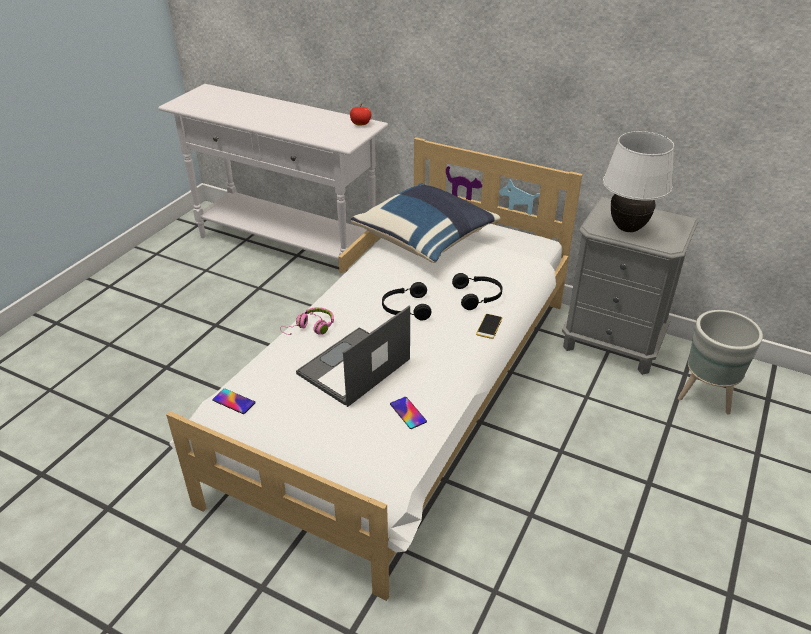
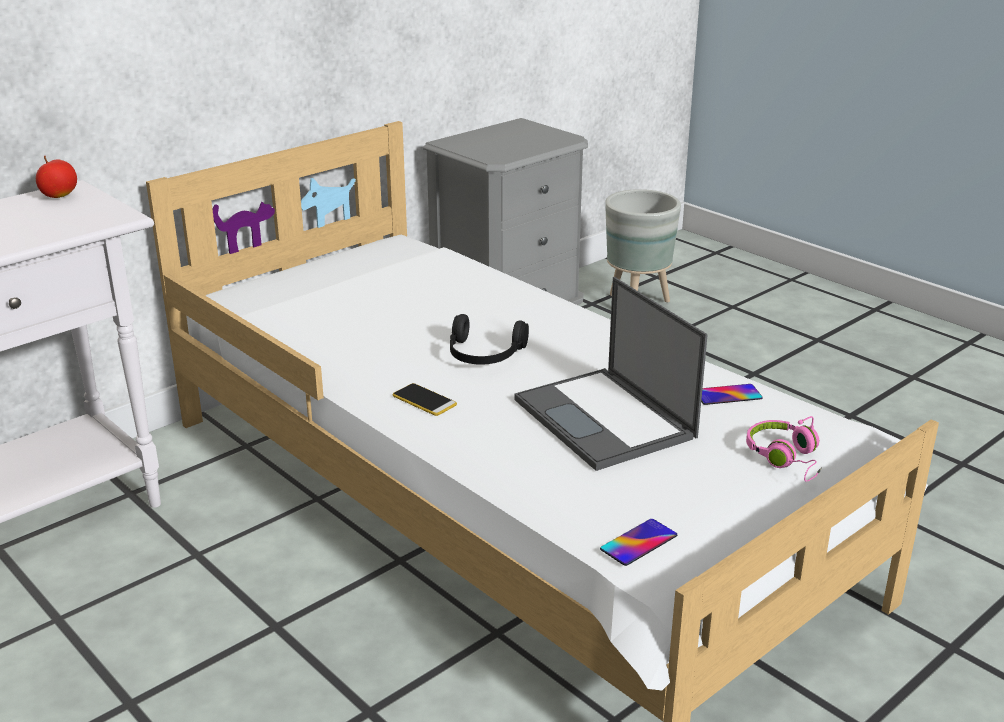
camera: 70 degrees left, 10 degrees down
(310, 328) = (477, 441): pink headphones -> pink headphones (786, 459)
(426, 240) = (309, 308): blue pillow -> none
(478, 296) = (495, 301): black headphones -> none
(489, 326) = (569, 308): phone -> phone (424, 400)
(627, 228) = (514, 146): white table lamp -> none

